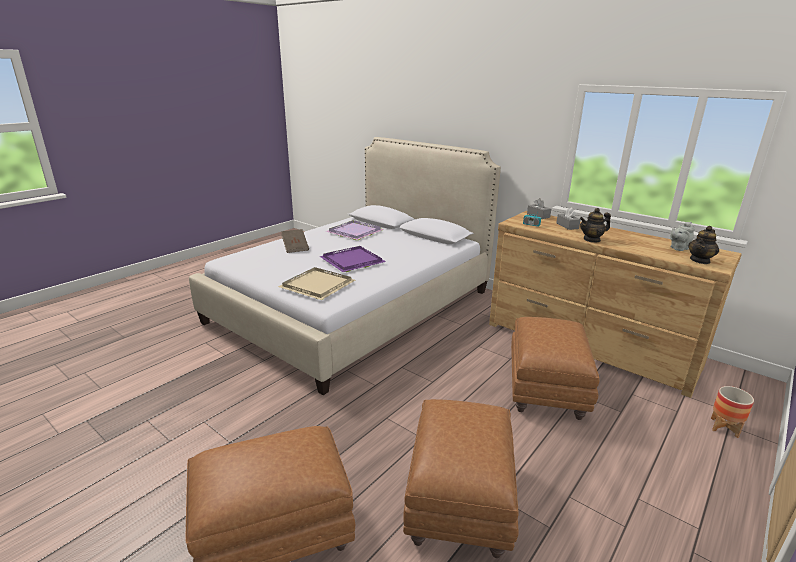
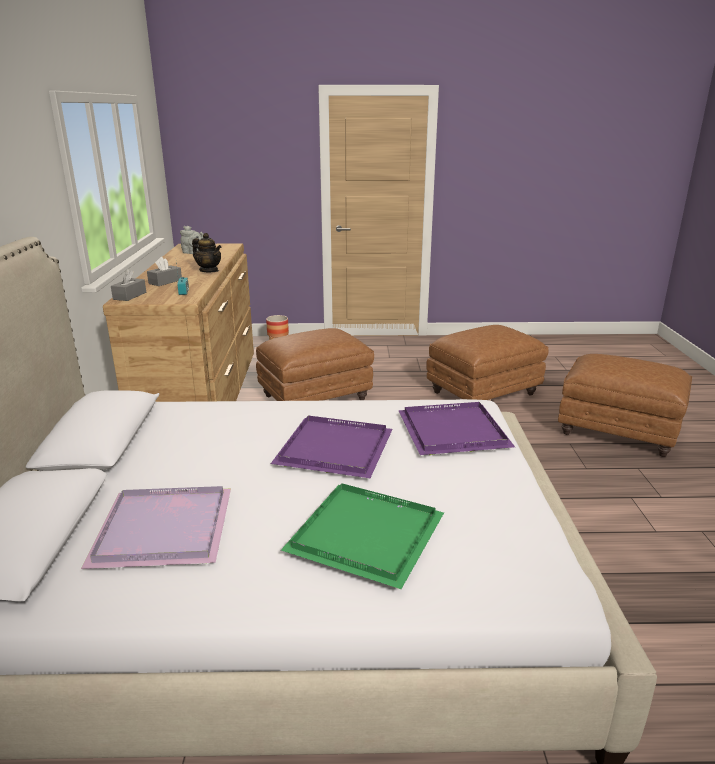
camera: 130 degrees left, 0 degrees up
(295, 248) = (369, 534): brown book -> green tray
(317, 286) = (454, 430): beige tray -> purple tray
(700, 260) = (220, 248): teapot -> none

